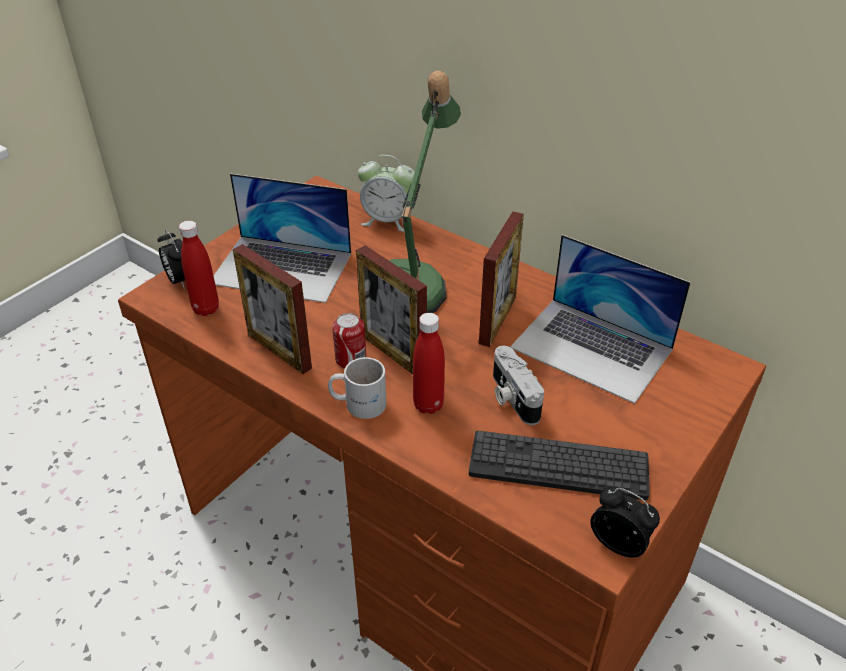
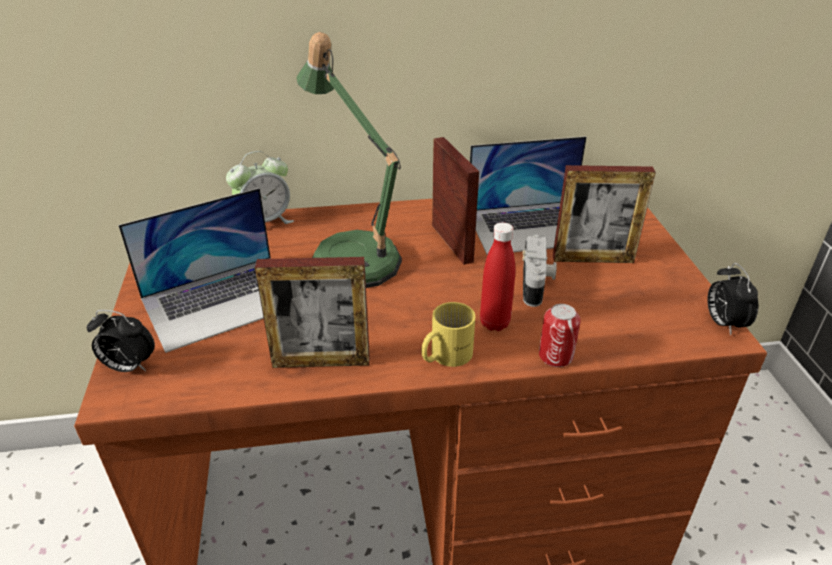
camera: 45 degrees left, 5 degrees down
(206, 309) = (195, 373): red bottle -> none
(350, 359) = (390, 330): can -> can (555, 356)
(358, 402) = (444, 355): white mug -> yellow mug
(393, 353) = (415, 306): picture frame -> picture frame (593, 259)
(512, 397) = (536, 283): camera -> camera turned 105 degrees counterclockwise
(558, 466) = (626, 304): keyboard -> none
(619, 544) = (723, 323): alarm clock -> alarm clock turned 90 degrees counterclockwise

